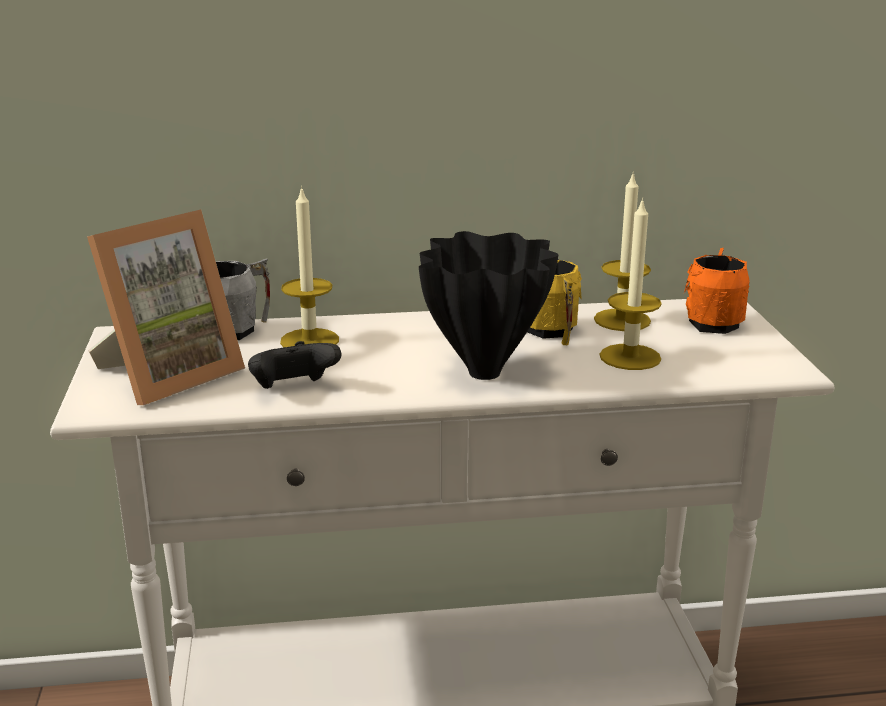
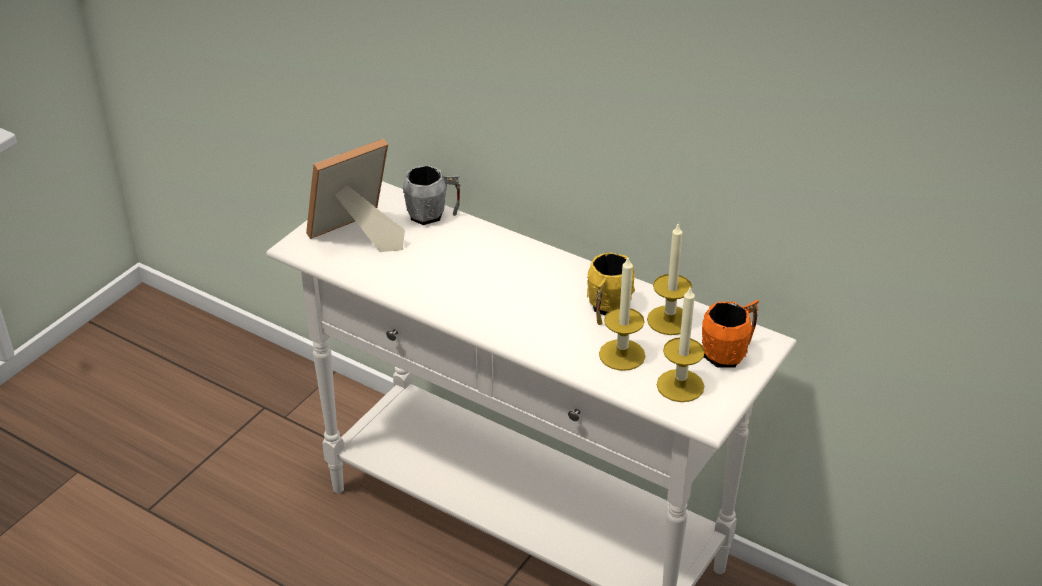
camera: 40 degrees right, 15 degrees up
(168, 375) = (356, 237): picture frame -> picture frame turned 150 degrees clockwise
(294, 390) = (402, 282): black game controller -> none
(309, 340) = (459, 244): candle -> candle (680, 385)
(487, 372) = (520, 323): black vase -> none

